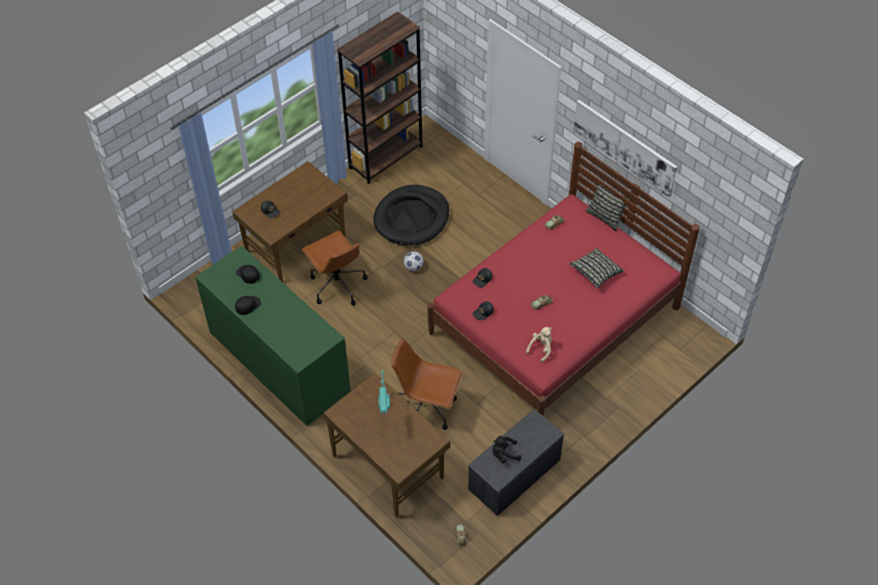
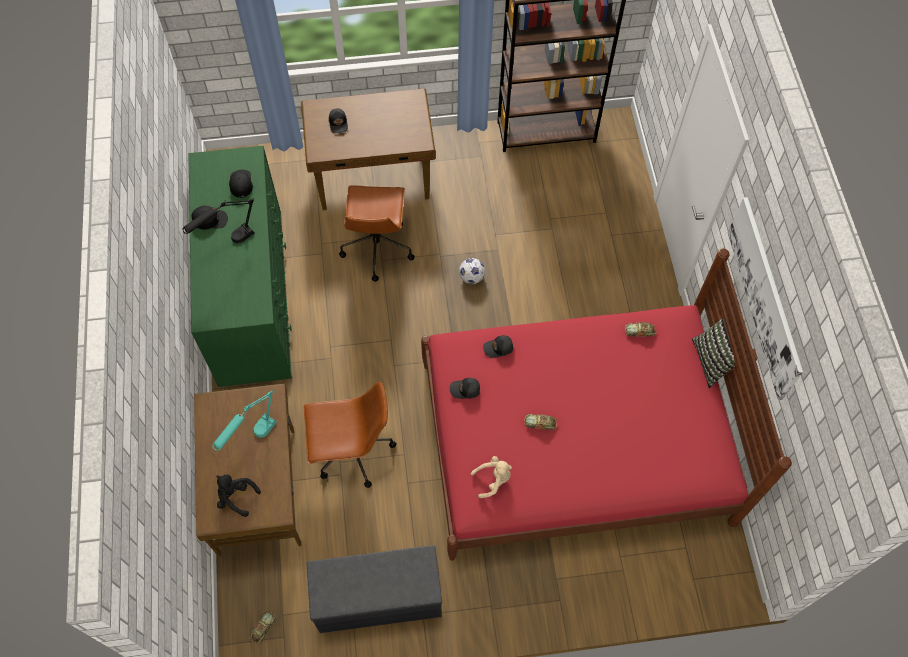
camera: 35 degrees right, 10 degrees up
(274, 311) = (229, 243): none -> black table lamp
(412, 218) = (516, 219): black dog bed -> none
(427, 408) = (352, 451): brown office chair -> brown office chair turned 120 degrees clockwise
(504, 454) = (354, 578): black plush toy -> black plush toy (236, 497)
(595, 272) = (637, 426): pillow -> none

